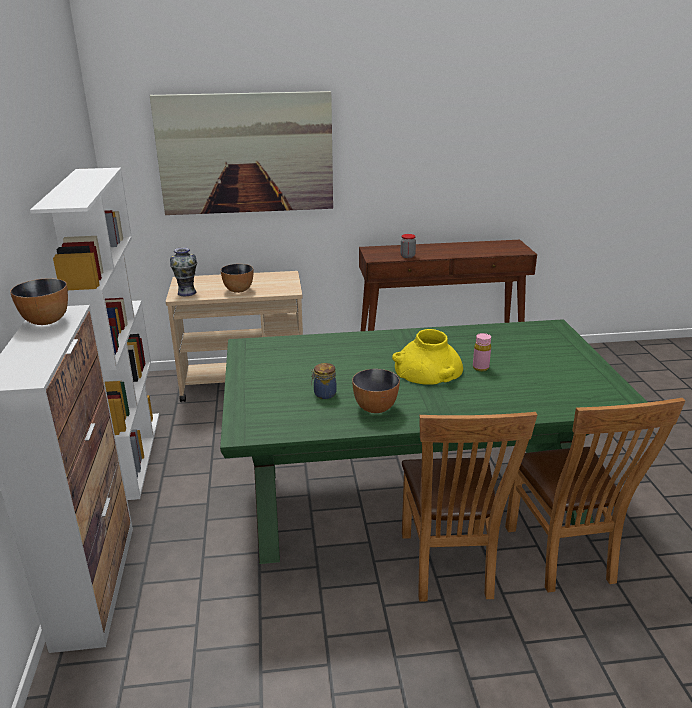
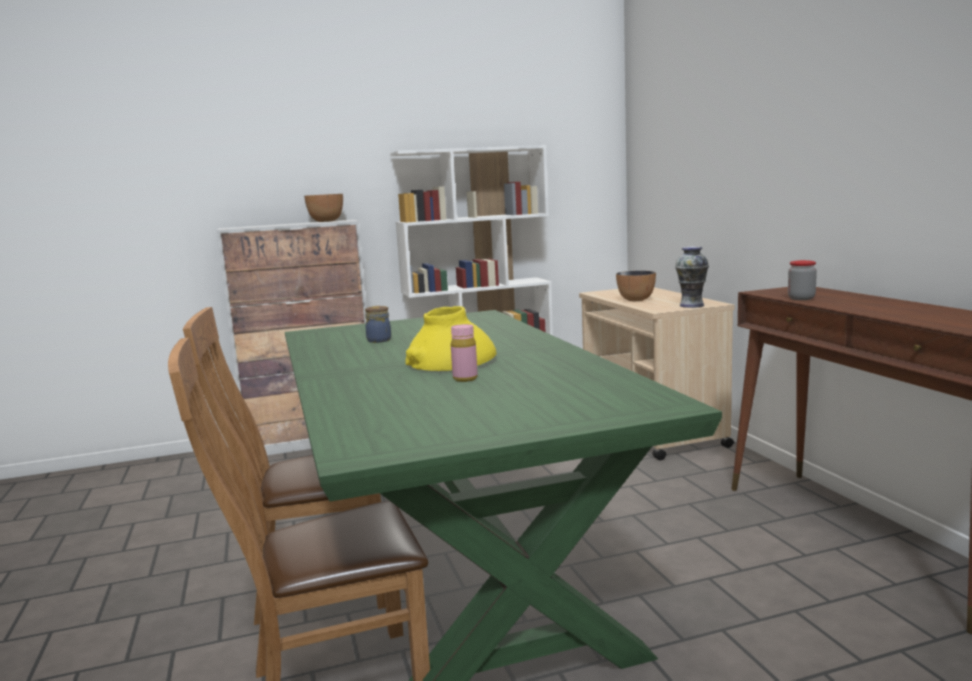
camera: 80 degrees right, 15 degrees down
(187, 292) = (608, 292): vase -> vase (692, 305)
(246, 153) = (711, 143): picture -> none
(375, 408) = (348, 354): bowl -> none

